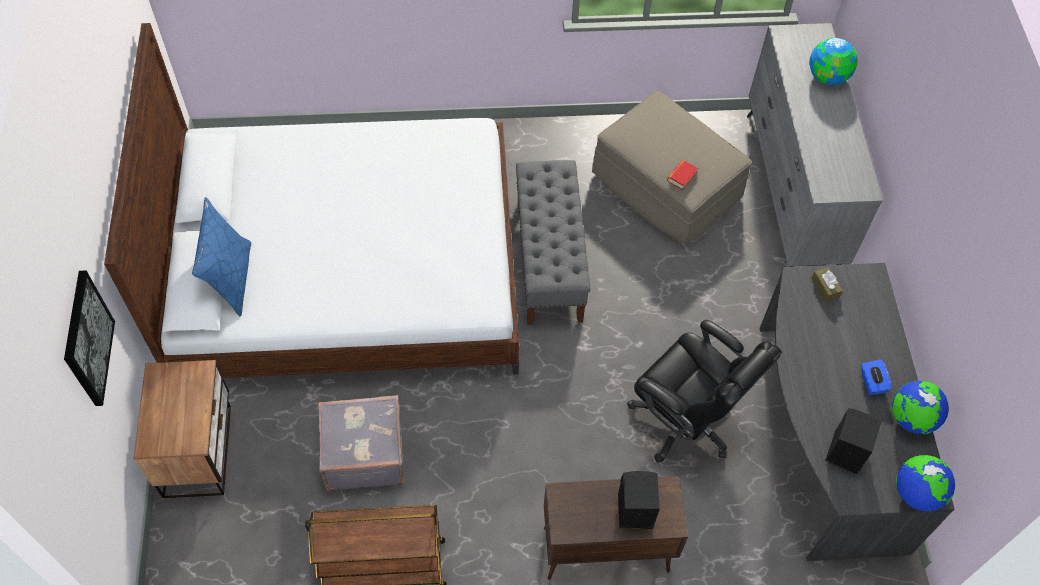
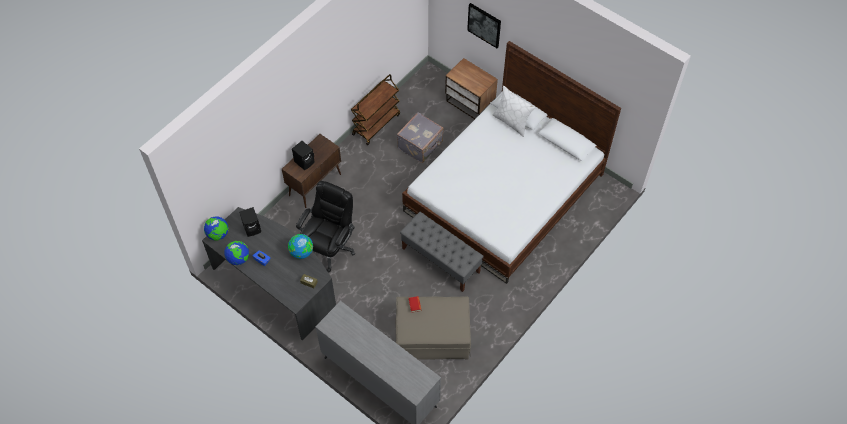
camera: 135 degrees right, 0 degrees up
(230, 278) = (512, 122): blue pillow -> white pillow
(686, 420) = (329, 247): black office chair -> black office chair turned 120 degrees clockwise
(828, 77) = (389, 370): globe -> globe (301, 252)

